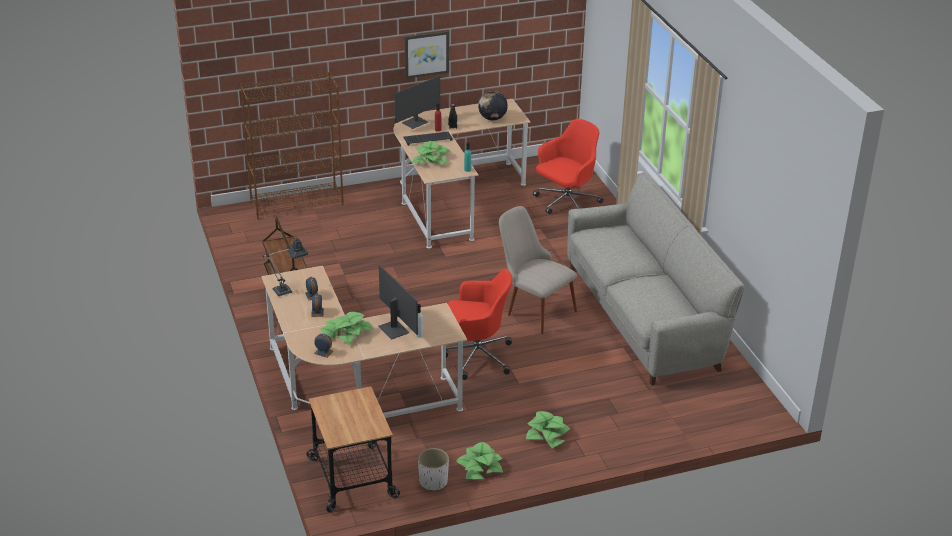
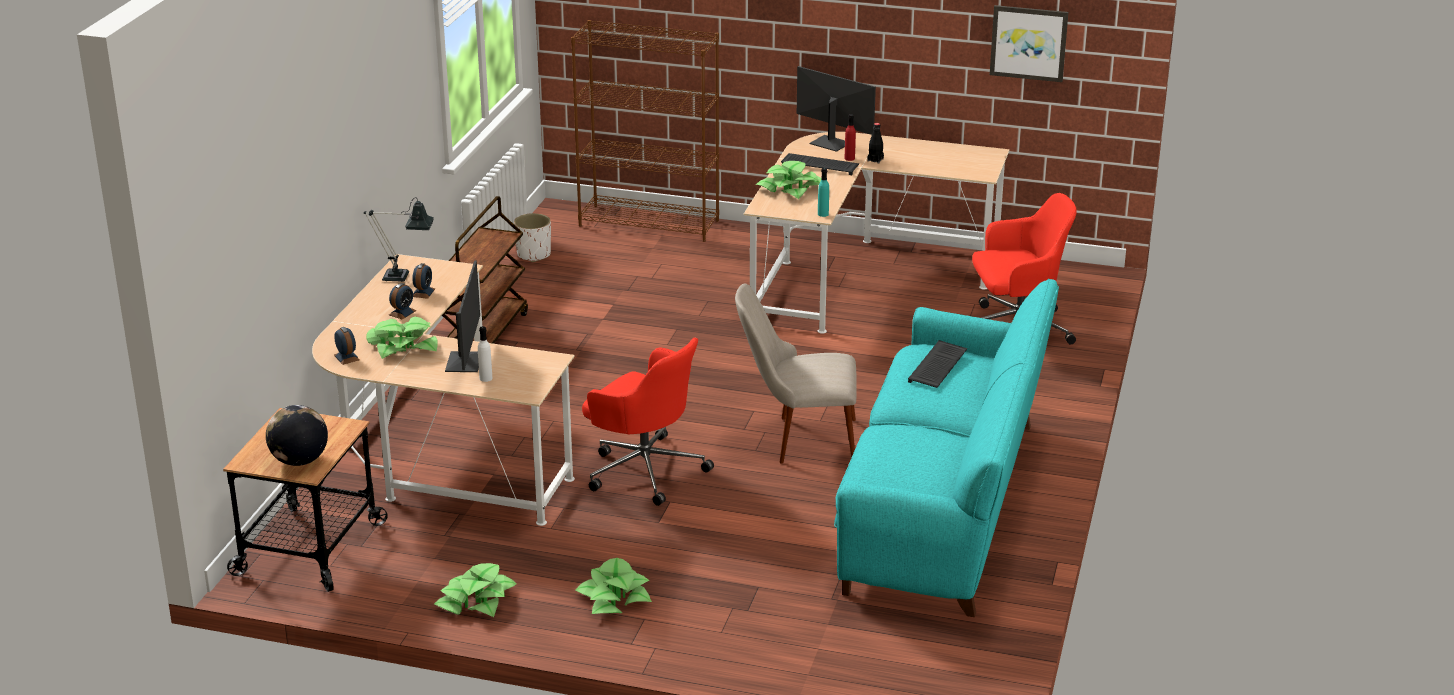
camera: 35 degrees right, 5 degrees down
(415, 122) = (830, 143): monitor -> monitor turned 135 degrees counterclockwise
(426, 54) = (871, 41): picture -> picture (1028, 43)
(433, 481) = (397, 593): white planter -> white planter (534, 255)
(492, 118) = (945, 165): globe -> globe (299, 461)
(533, 308) = (798, 440): beige chair -> beige chair turned 75 degrees counterclockwise
(607, 241) = (938, 367): none -> keyboard
(642, 317) = (943, 506): grey sofa -> turquoise sofa

